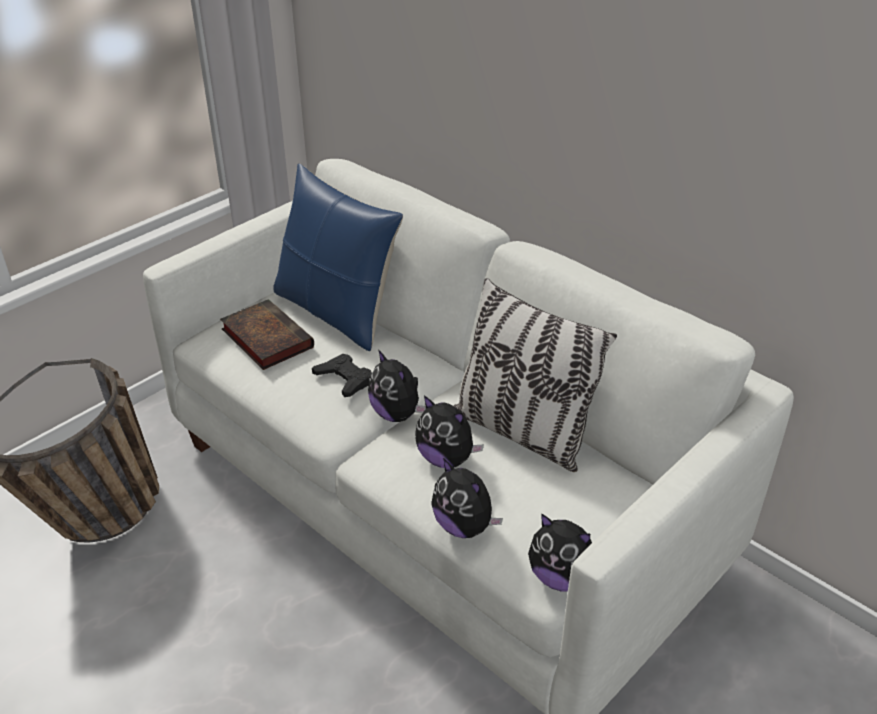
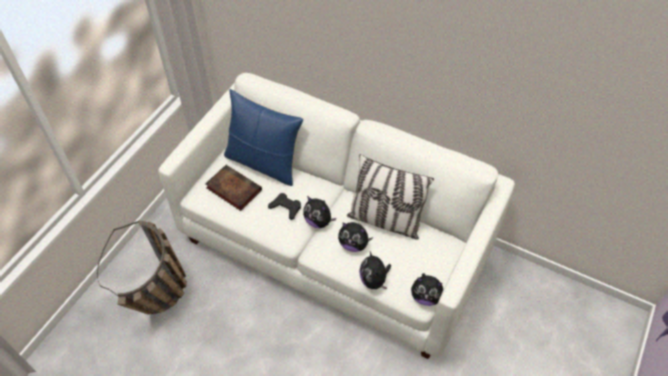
camera: 15 degrees left, 15 degrees up
(464, 526) = (374, 280): plush toy -> plush toy turned 45 degrees clockwise

